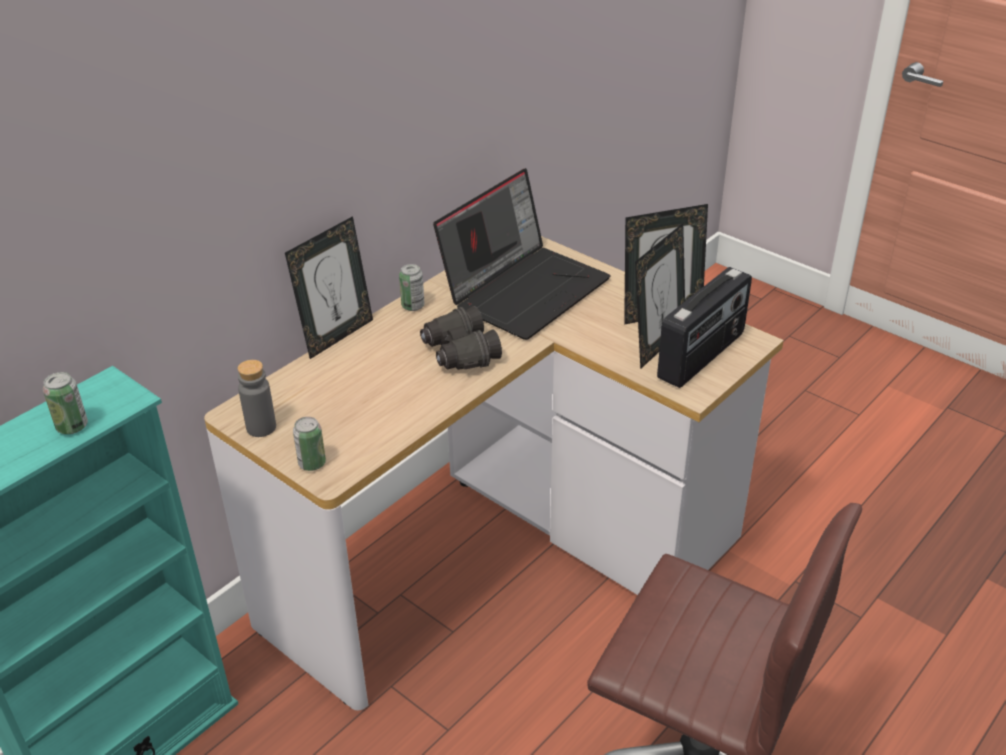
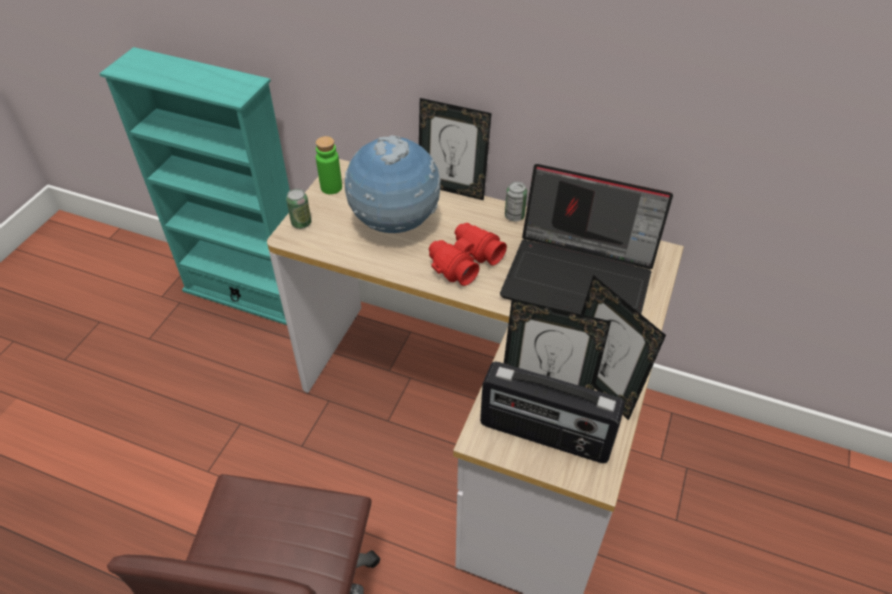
camera: 70 degrees right, 10 degrees up
(72, 426) = (201, 85): can -> none
(261, 427) = (331, 187): grey bottle -> green bottle
(369, 389) = (395, 225): none -> globe
(459, 353) = (464, 261): black binoculars -> red binoculars

